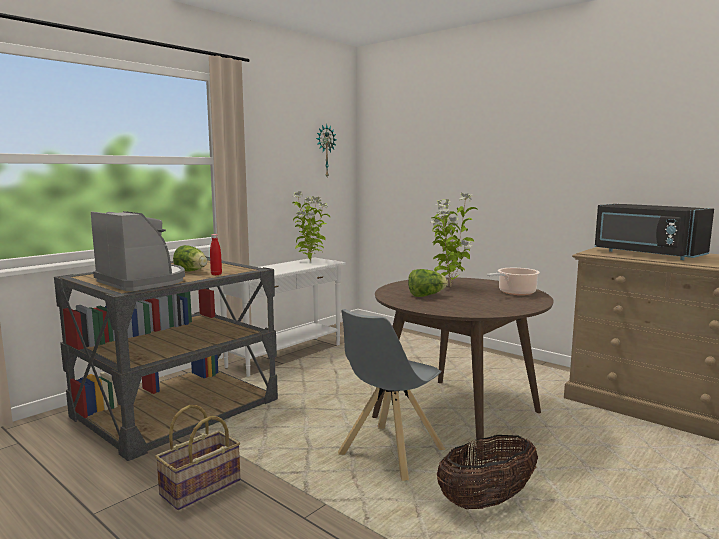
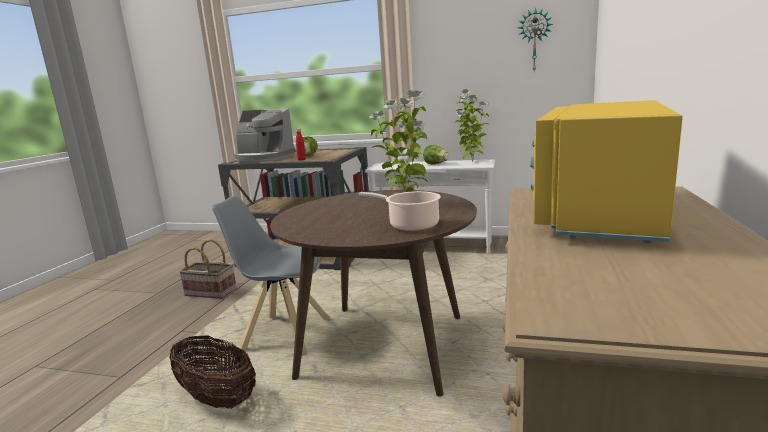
camera: 65 degrees right, 5 degrees up
(143, 281) = (264, 158): coffee machine -> coffee machine turned 90 degrees clockwise
(426, 295) = (348, 205): lettuce -> lettuce (436, 164)
(646, 254) = (596, 213): black microwave -> yellow microwave

